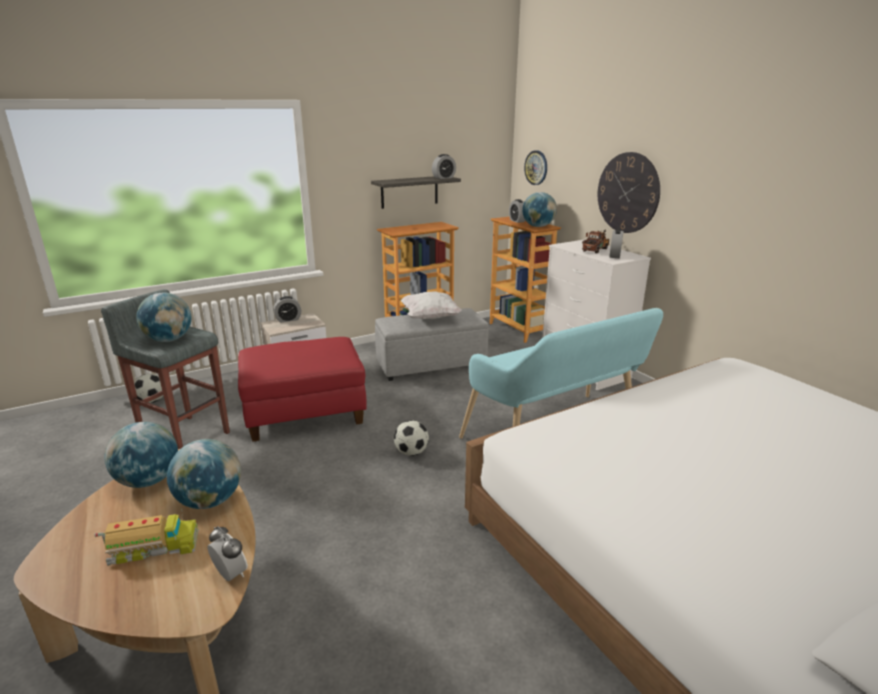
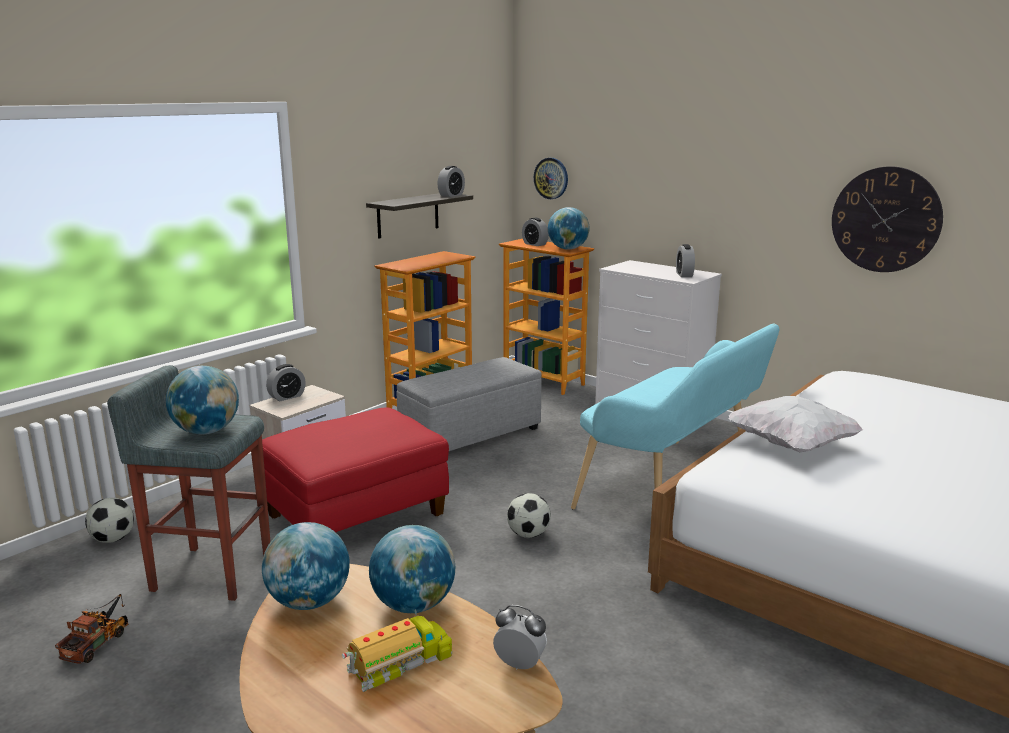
camera: 20 degrees left, 5 degrees down
(430, 318) = (469, 373): white pillow -> white pillow (791, 445)
(596, 249) = (656, 269): toy truck -> toy truck (99, 642)
(628, 193) = (684, 203): wall clock -> wall clock (885, 219)

